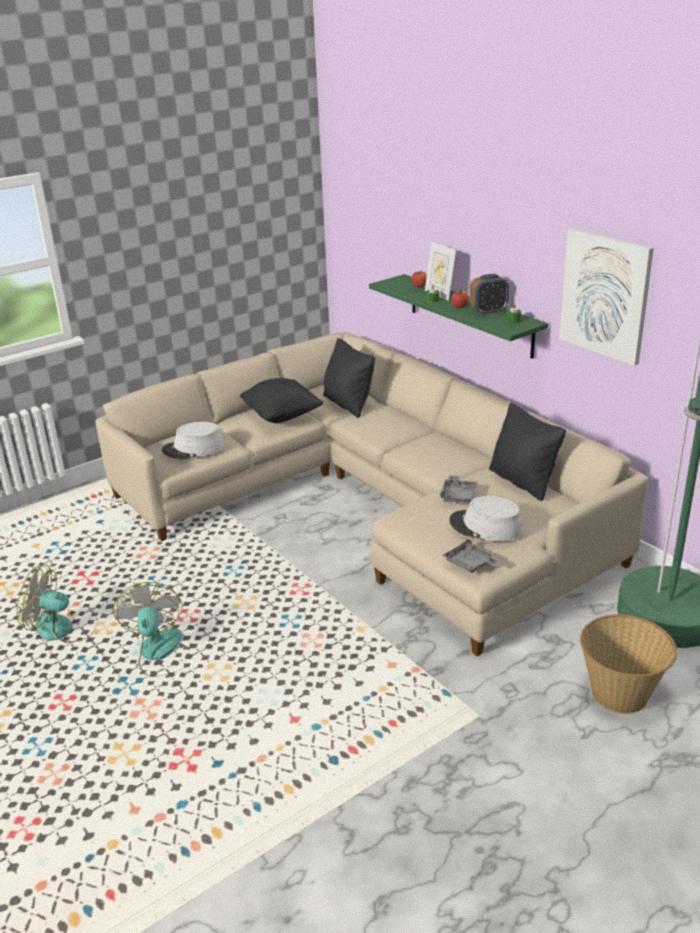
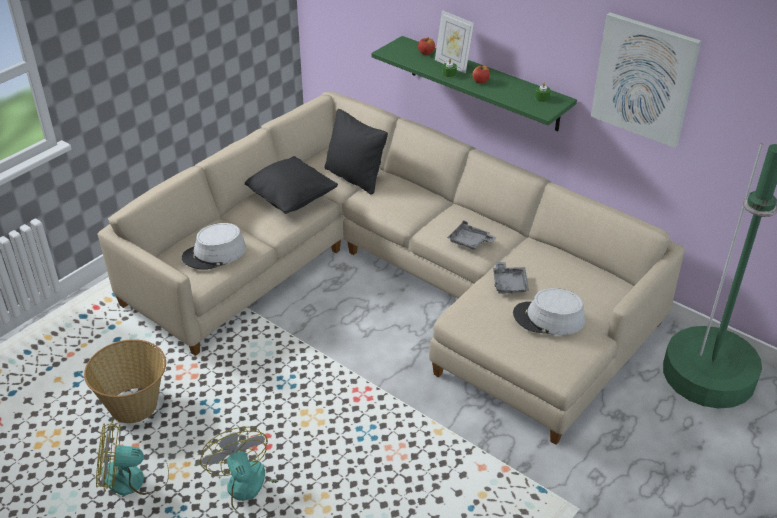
camera: 15 degrees left, 10 degrees up
(470, 564) = (547, 363): grey tray -> grey tray (470, 242)
(488, 311) = (512, 87): alarm clock -> none
(522, 482) = (563, 259): black pillow -> none
(620, 693) = (692, 464): basket -> basket (134, 405)

